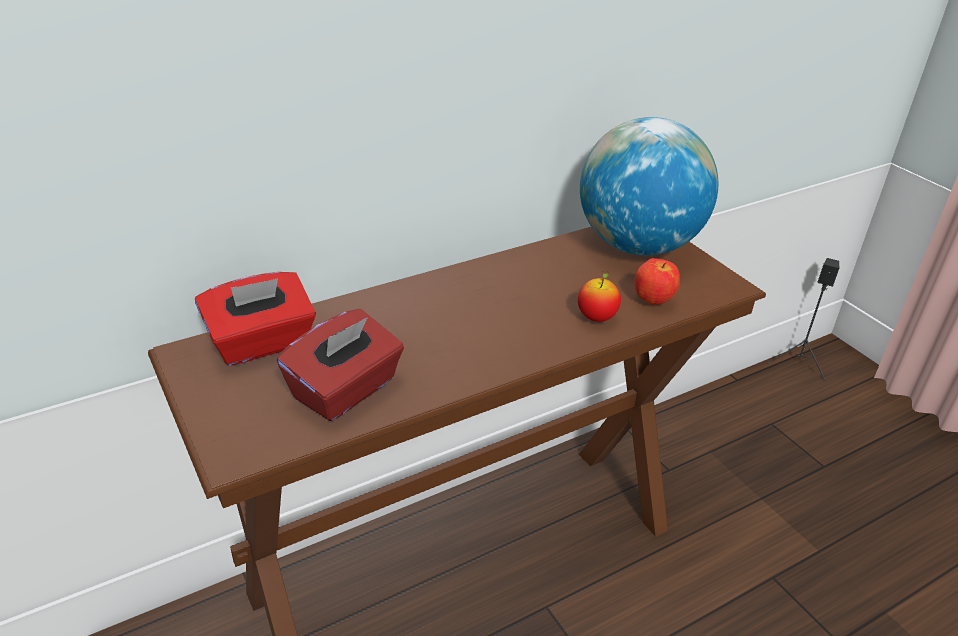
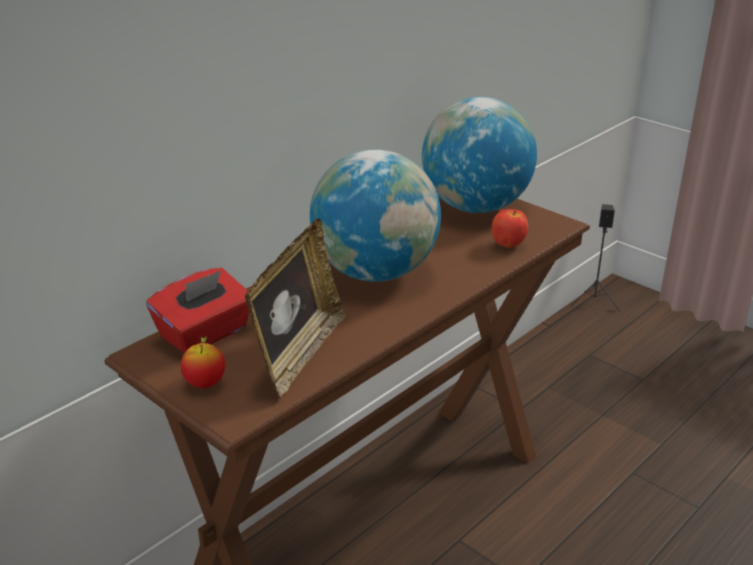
camera: 15 degrees left, 5 degrees down
(345, 390) = (298, 354): red tissue box -> picture frame
(483, 306) = (375, 273): none -> globe
(596, 317) = (470, 265): apple -> apple (205, 383)

